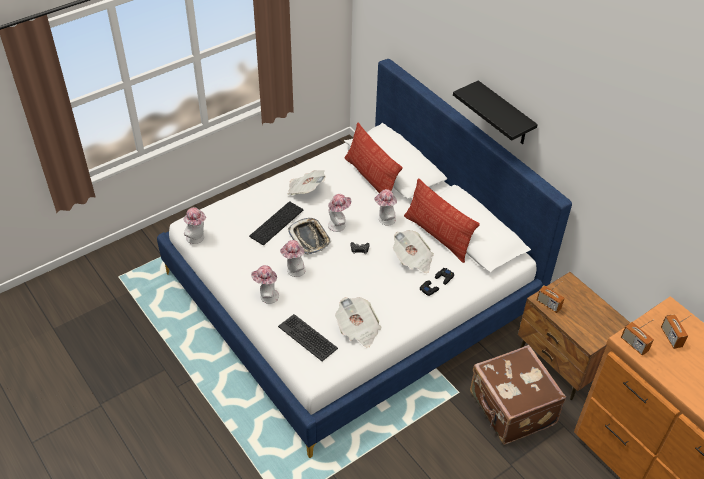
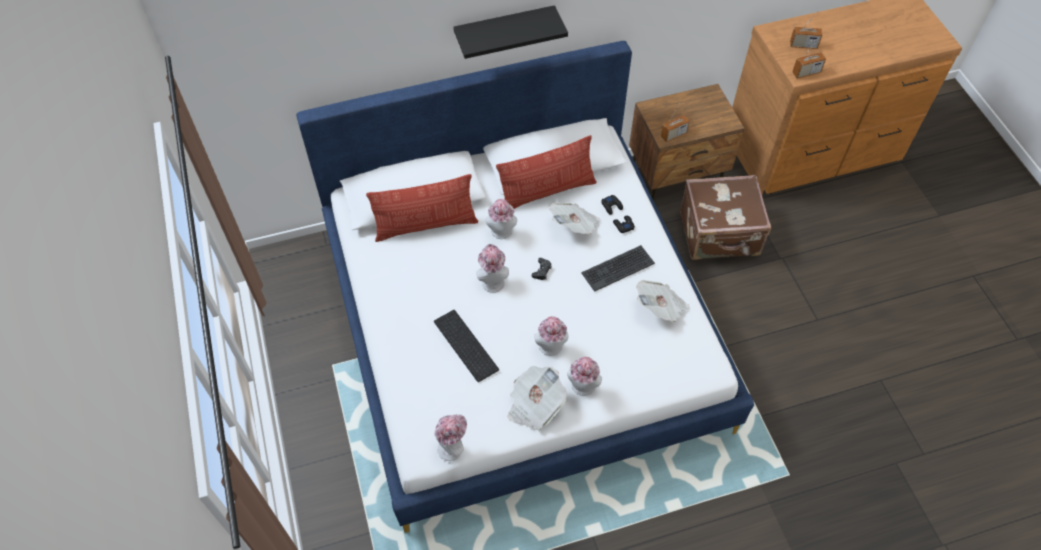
camera: 70 degrees left, 10 degrees up
(305, 190) = (415, 299): newspaper -> newspaper (534, 405)
(308, 337) = (659, 360): keyboard -> keyboard (617, 268)
(309, 238) = (505, 316): tray -> none

